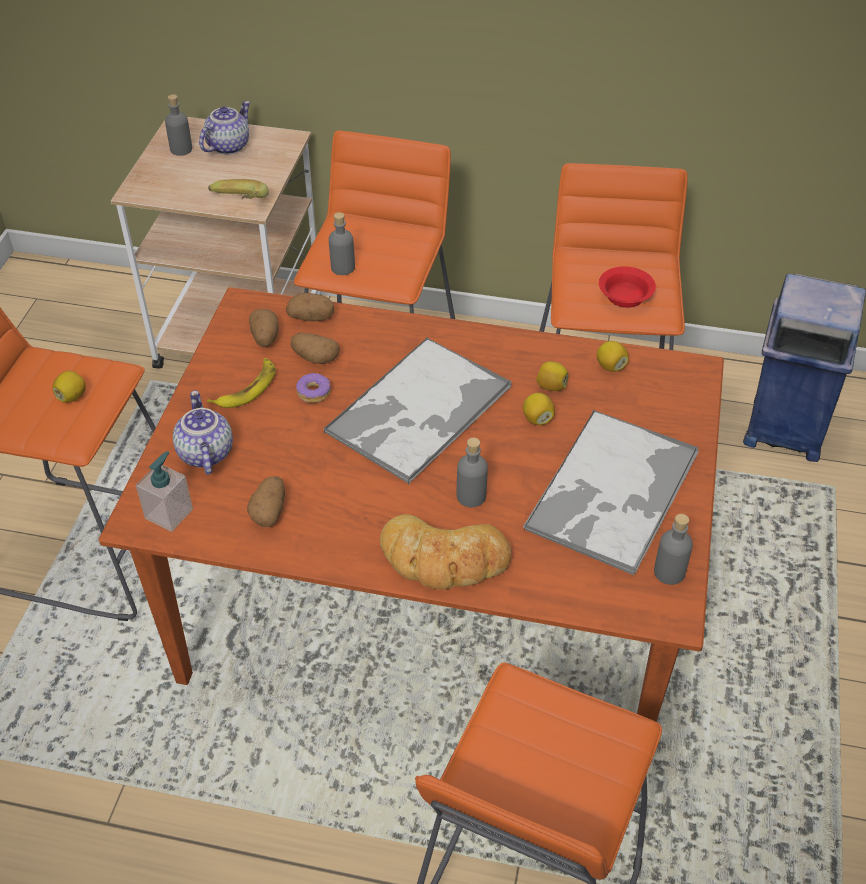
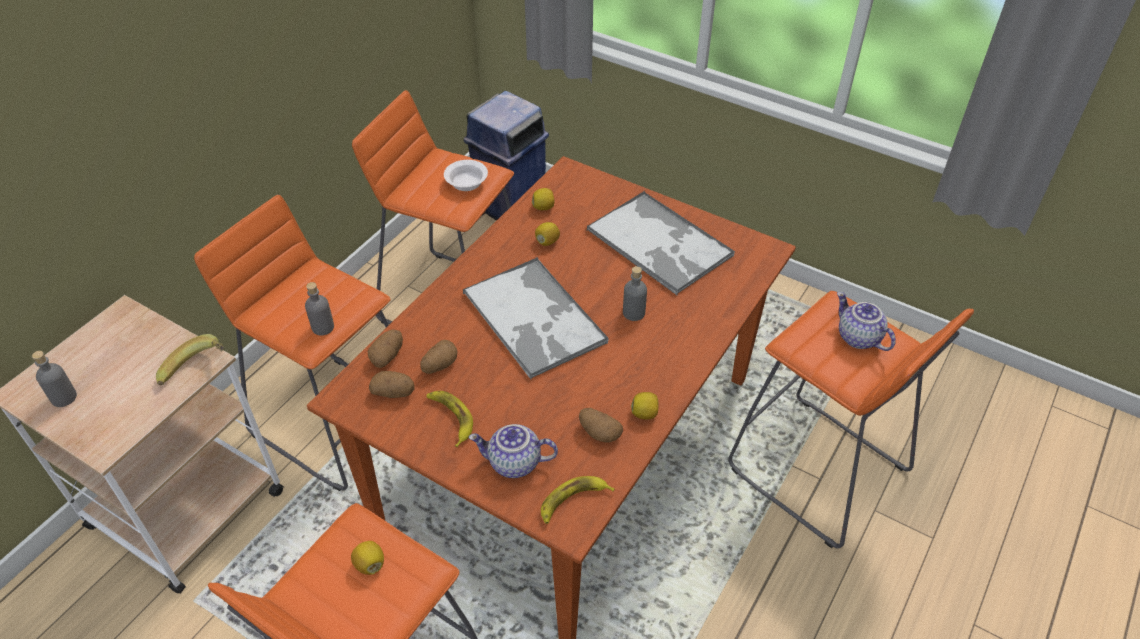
camera: 70 degrees left, 0 degrees up
(169, 513) = (573, 501): soap dispenser -> banana
(228, 146) = (92, 359): teapot -> teapot (857, 338)
(313, 392) = (480, 375): donut -> none
(444, 559) = (686, 343): bread -> none
(537, 419) = (575, 258): lemon -> lemon (645, 413)
(624, 296) = (465, 183): red bowl -> white bowl
(669, 572) = (736, 240): grey bottle -> none

